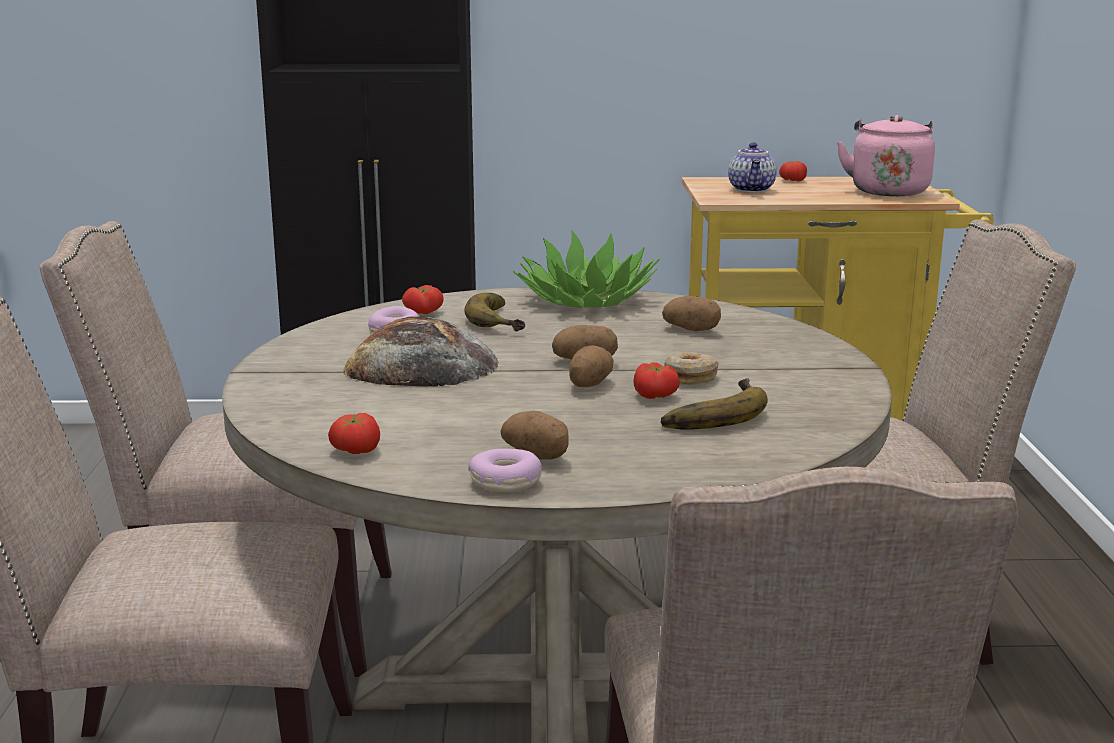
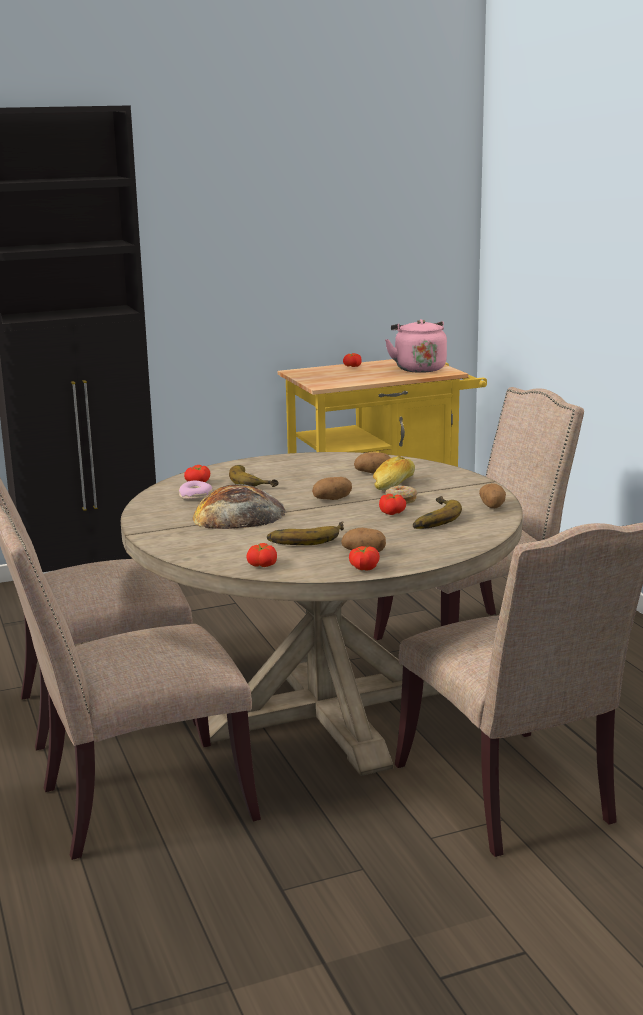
camera: 20 degrees left, 0 degrees up
(475, 415) = (305, 537): none -> banana
(506, 482) = (363, 568): donut -> tomato
(586, 300) = (290, 462): potted plant -> none
(588, 384) = (349, 512): potato -> potato (492, 506)
(706, 351) = (394, 484): none -> bread
(752, 190) = (334, 376): teapot -> none

